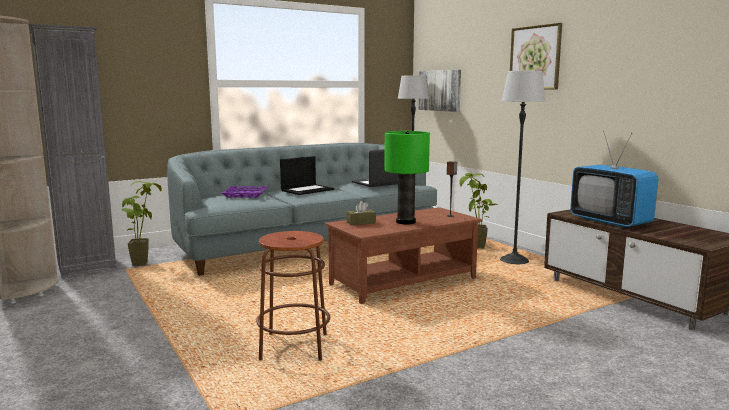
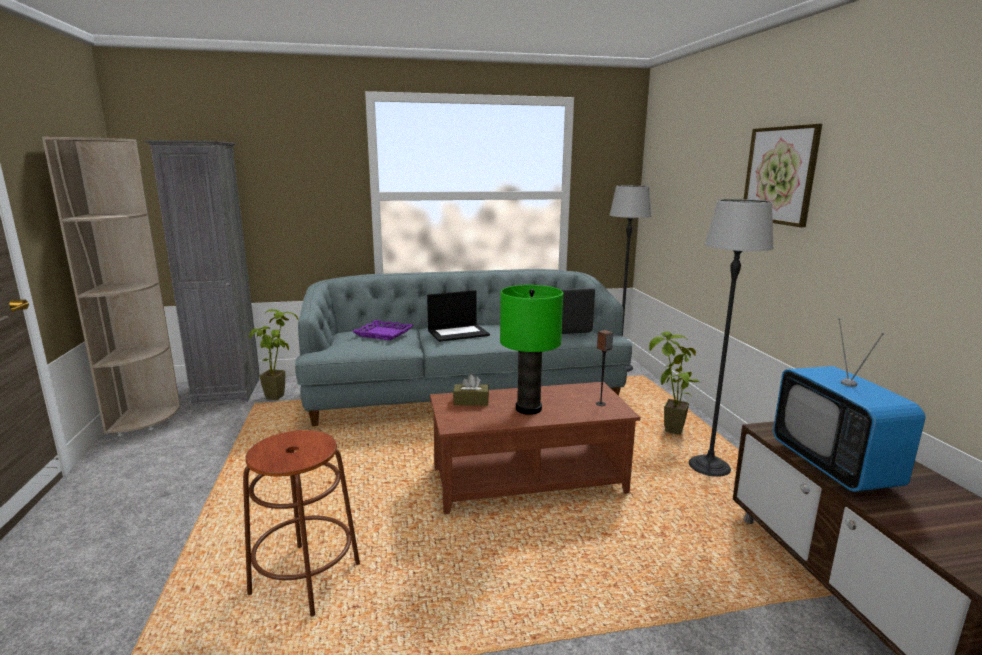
camera: 20 degrees right, 5 degrees up
(440, 90) = (666, 207): picture -> none

